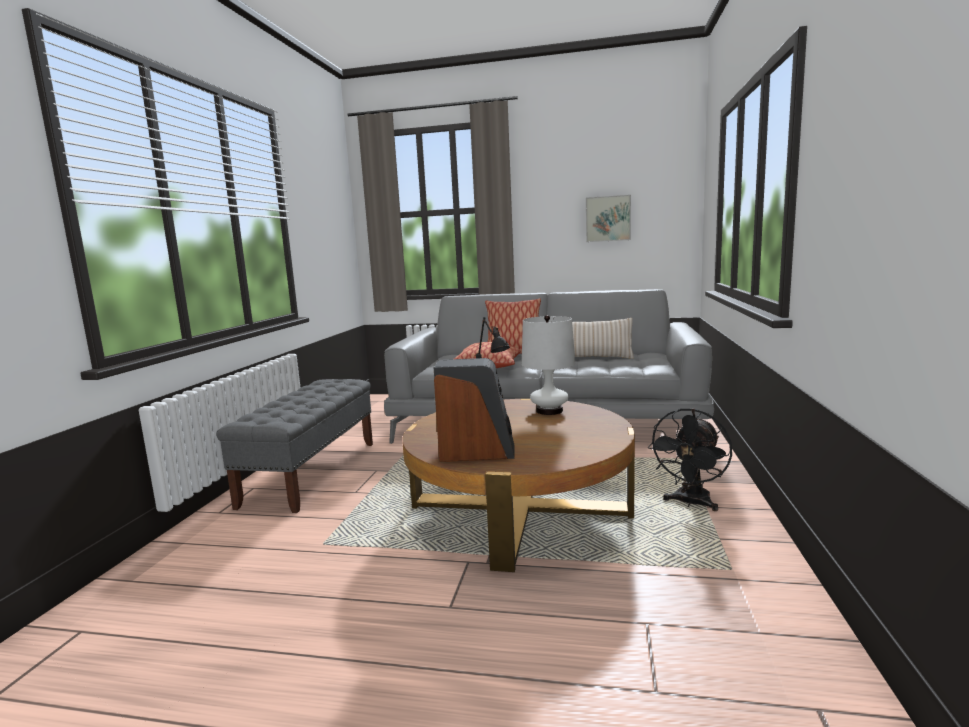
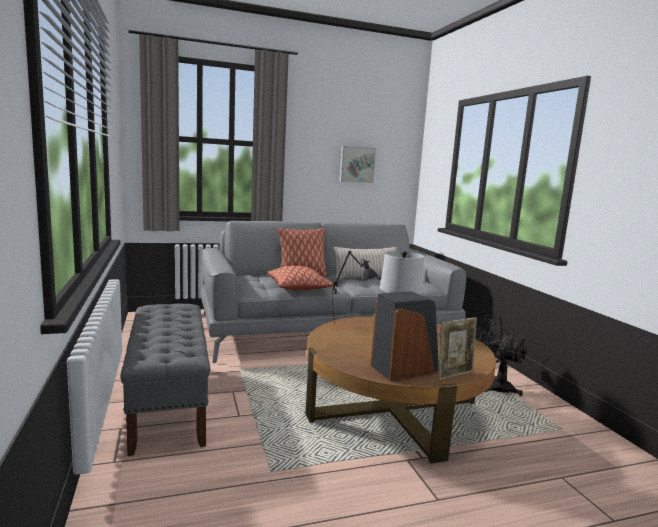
camera: 30 degrees left, 0 degrees up
(526, 464) = (454, 374): none -> picture frame
(690, 503) = (493, 386): black fan -> black fan turned 120 degrees clockwise

